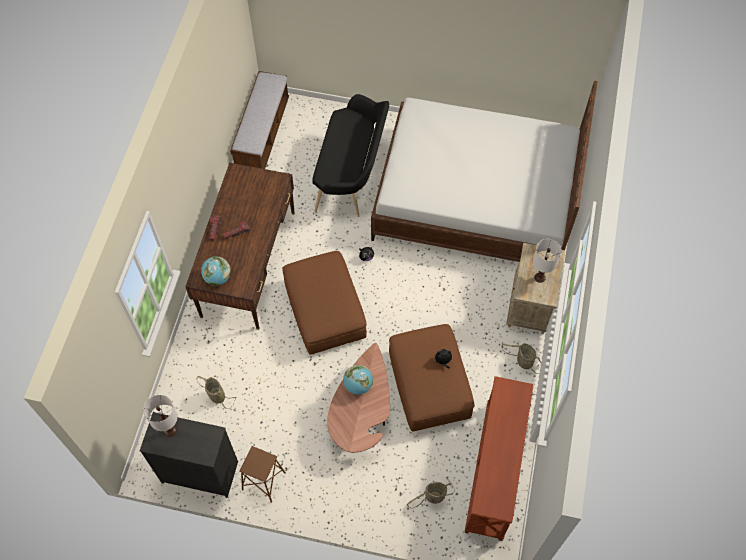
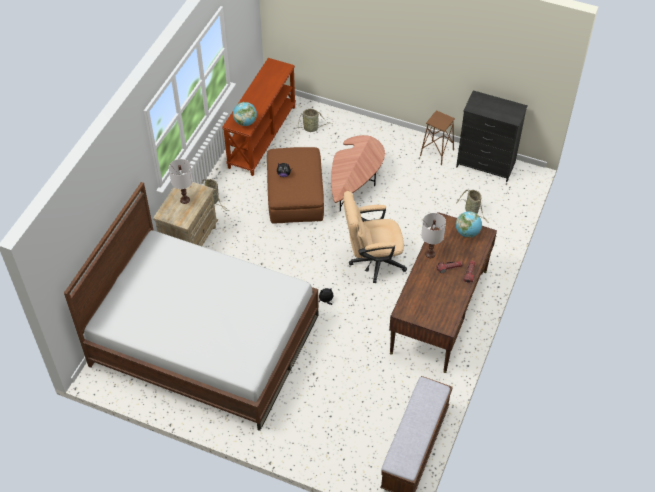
camera: 170 degrees left, 10 degrees down
(170, 430) = (504, 113): white table lamp -> white table lamp (430, 254)
(325, 310) = (372, 261): brown ottoman -> beige office chair
(352, 176) = (324, 383): black bench -> none
(358, 385) = (355, 174): globe -> globe (245, 122)

